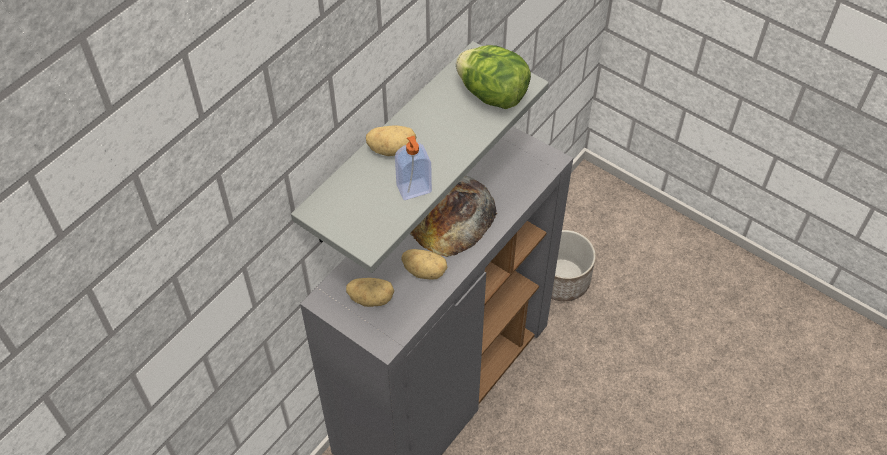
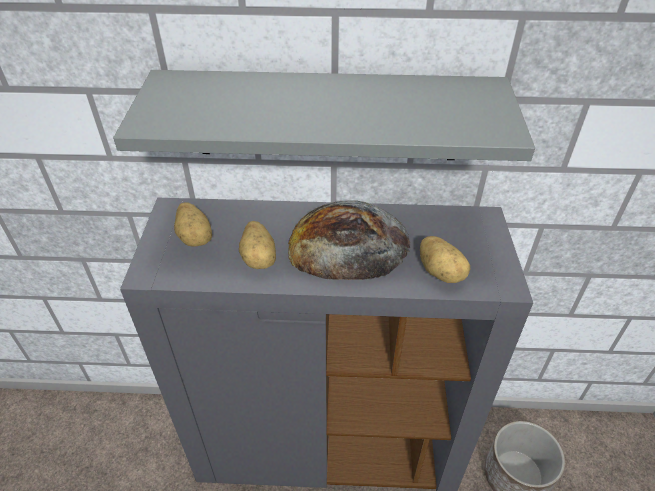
camera: 55 degrees right, 10 degrees down
(392, 149) = (293, 88): potato -> potato (441, 272)
(414, 190) = (251, 121): soap dispenser -> none
(492, 95) = (453, 117): lettuce -> none

